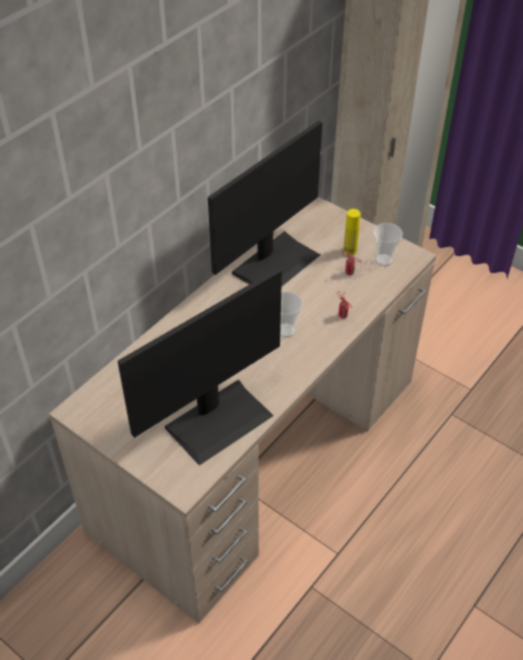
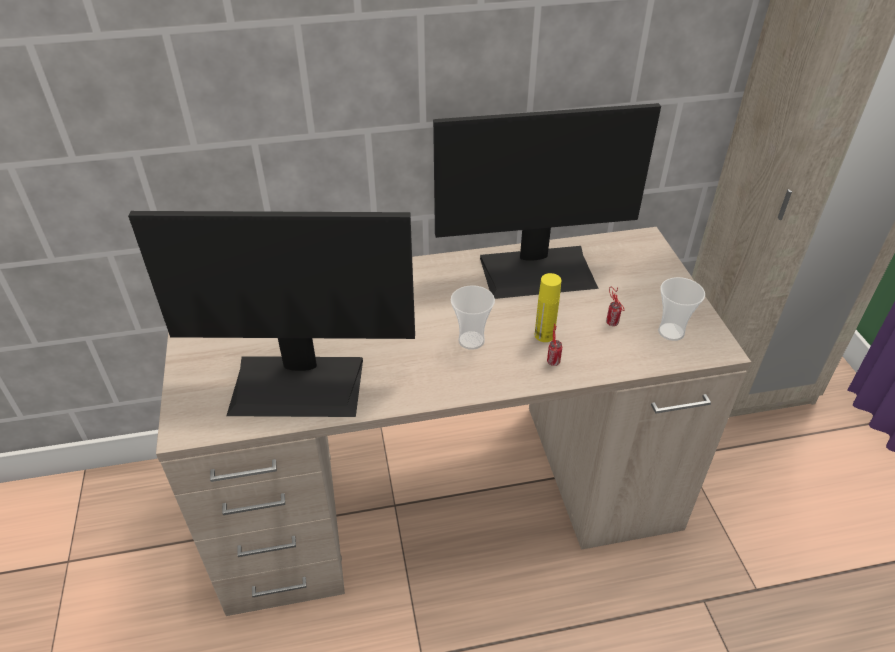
camera: 40 degrees right, 5 degrees down
(350, 250) = (639, 301): yellow bottle -> yellow bottle (544, 335)

